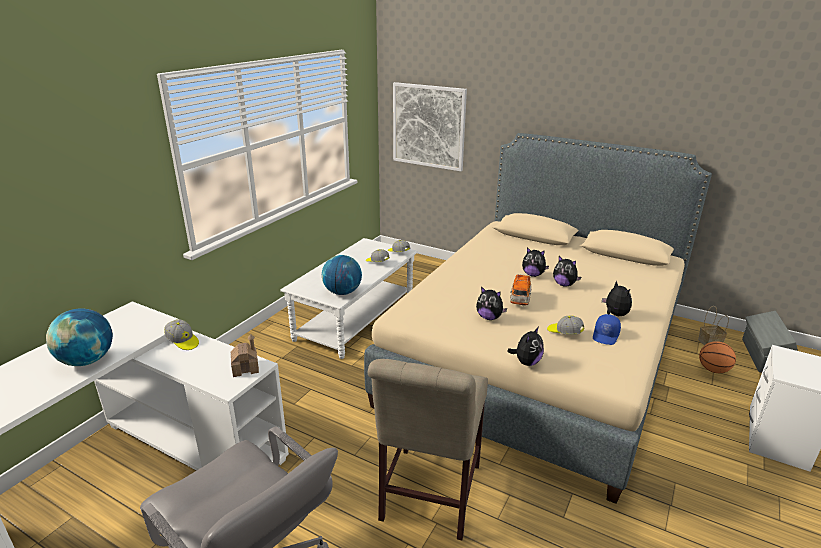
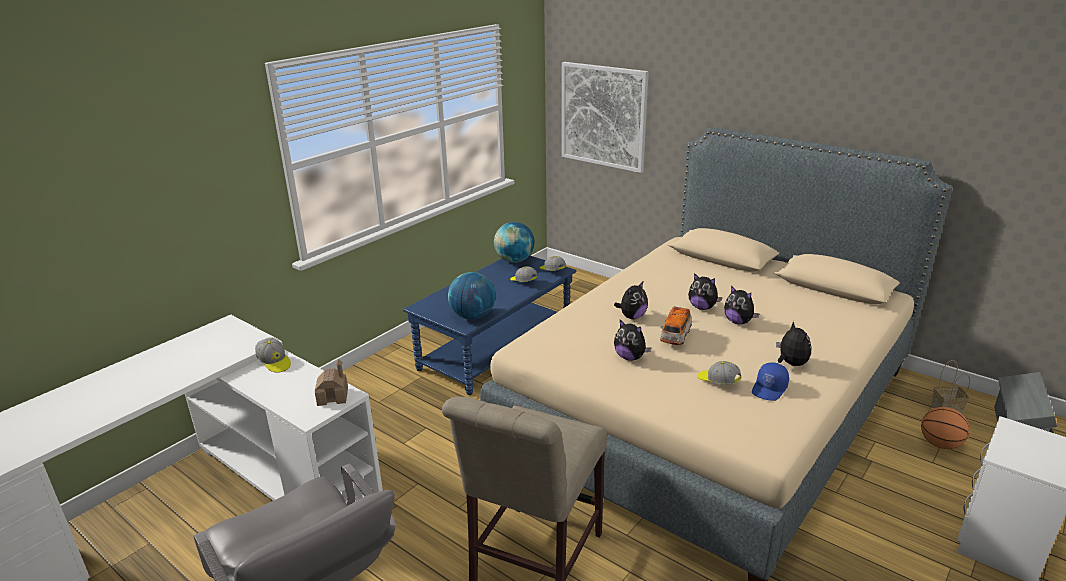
camera: 10 degrees right, 0 degrees up
(87, 360) = (171, 376): globe -> globe (514, 260)
(355, 318) = (496, 348): white coffee table -> blue coffee table
(526, 362) = (658, 414): plush toy -> plush toy (632, 317)

